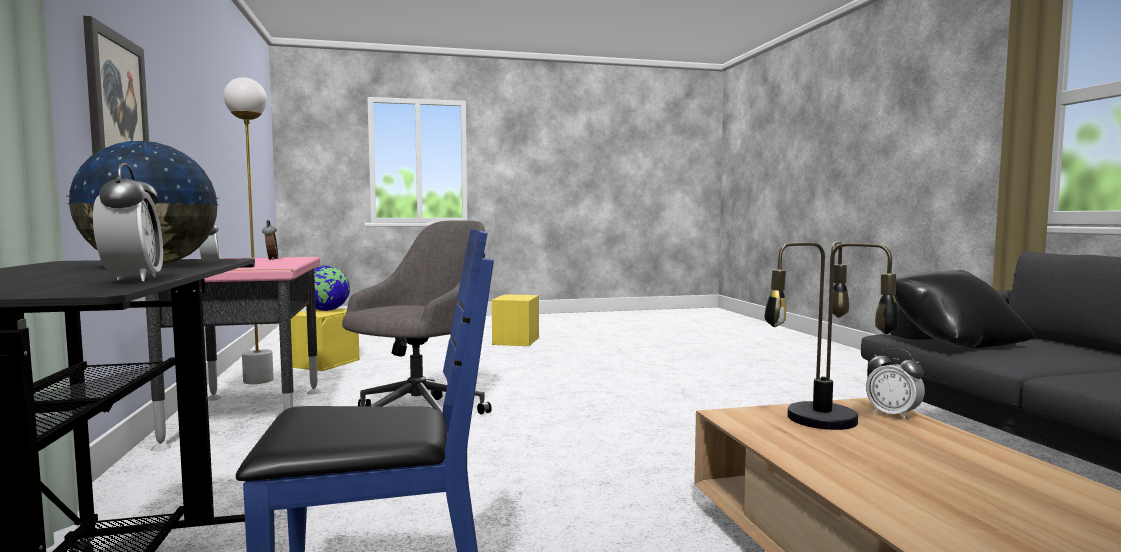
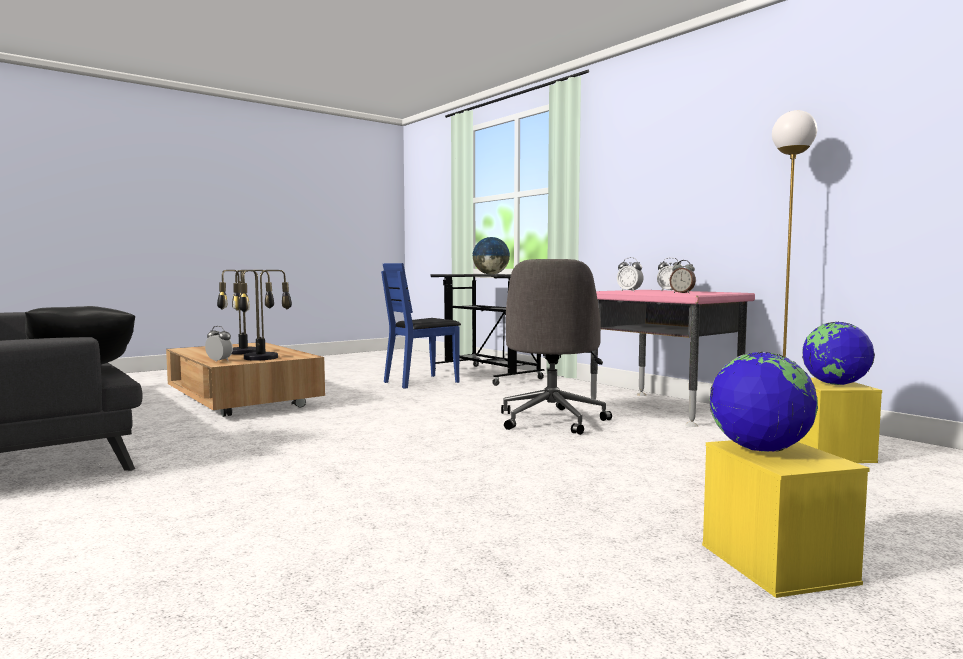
camera: 155 degrees right, 0 degrees up
(117, 107) = (665, 194): picture -> none
(133, 280) = (453, 274): alarm clock -> alarm clock (629, 291)
(519, 298) = (759, 449): none -> globe
(902, 460) = (244, 352): none -> table lamp

